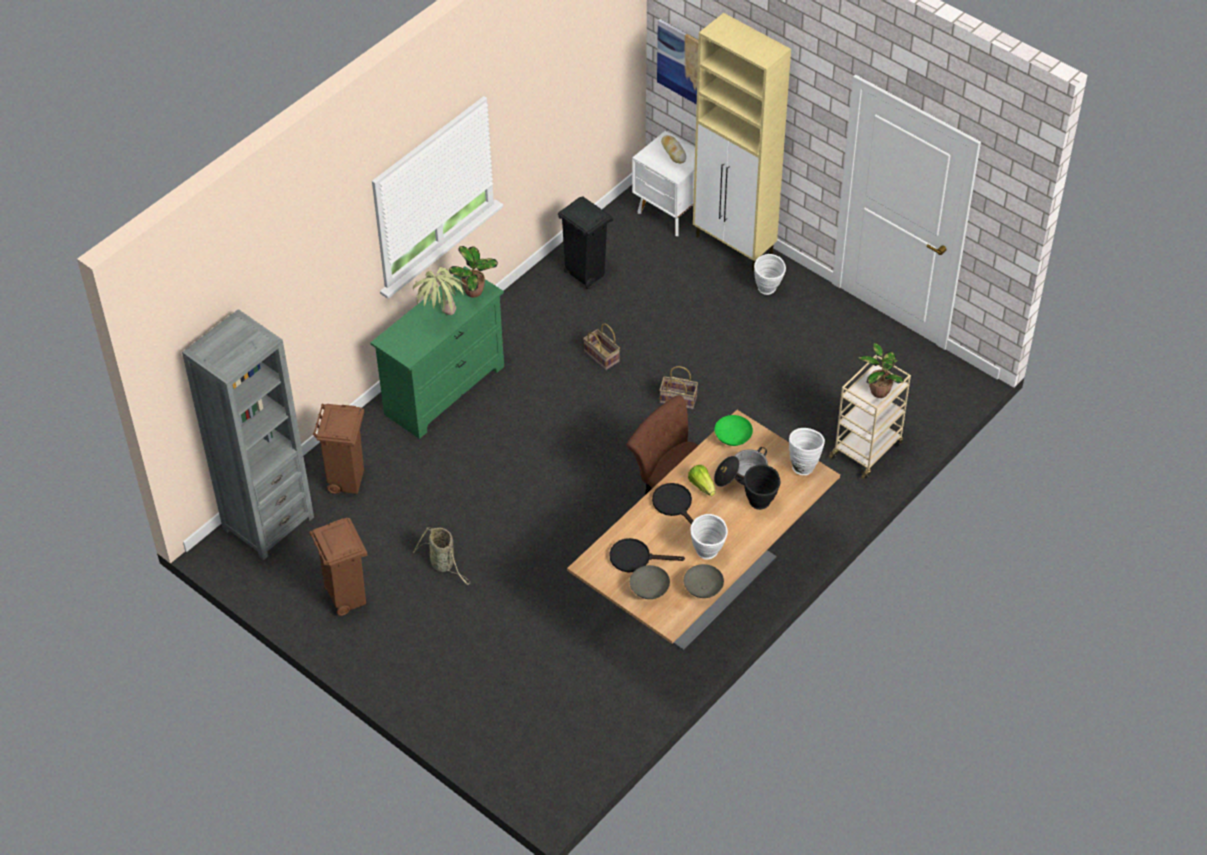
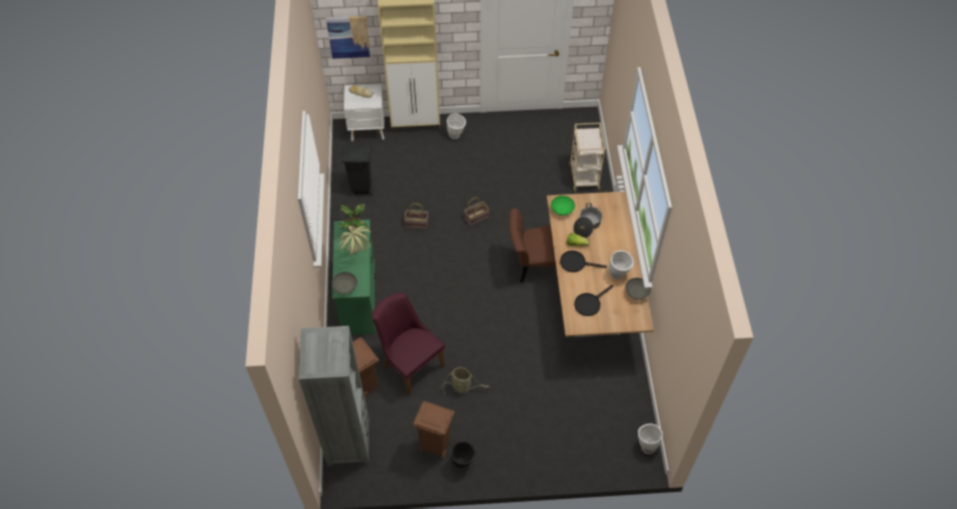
camera: 45 degrees left, 5 degrees up
(418, 495) = (409, 363): none -> purple chair
(649, 590) = (615, 314): grey bowl -> grey bowl (345, 288)
(760, 505) = (612, 232): black vase -> black vase (463, 463)
(803, 465) = (606, 198): white vase -> white vase (646, 445)
(878, 390) = (591, 140): potted plant -> none

